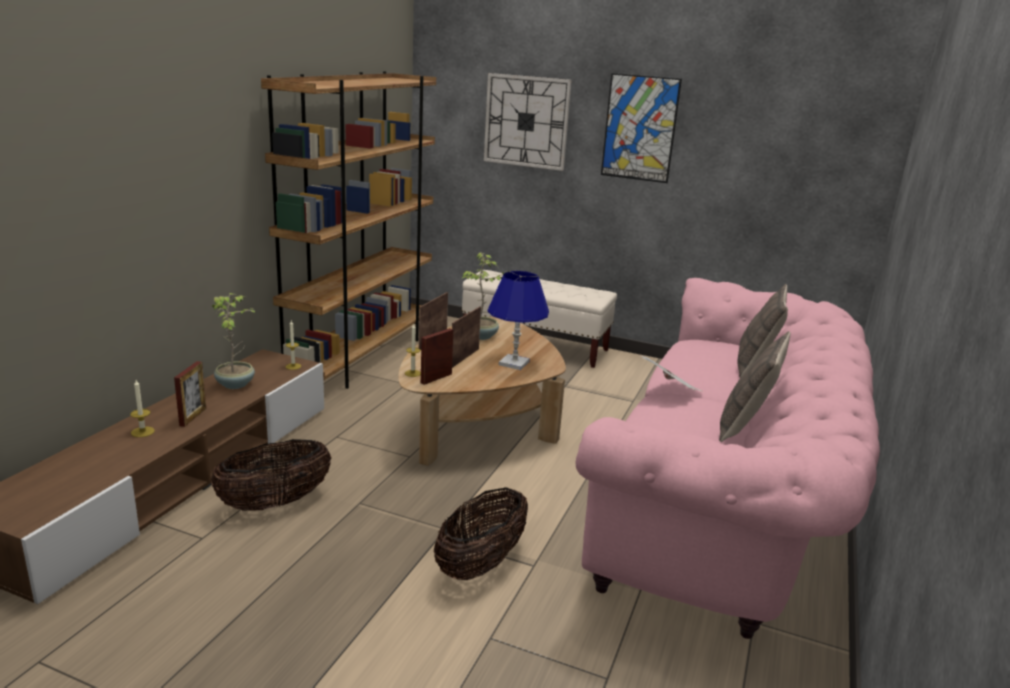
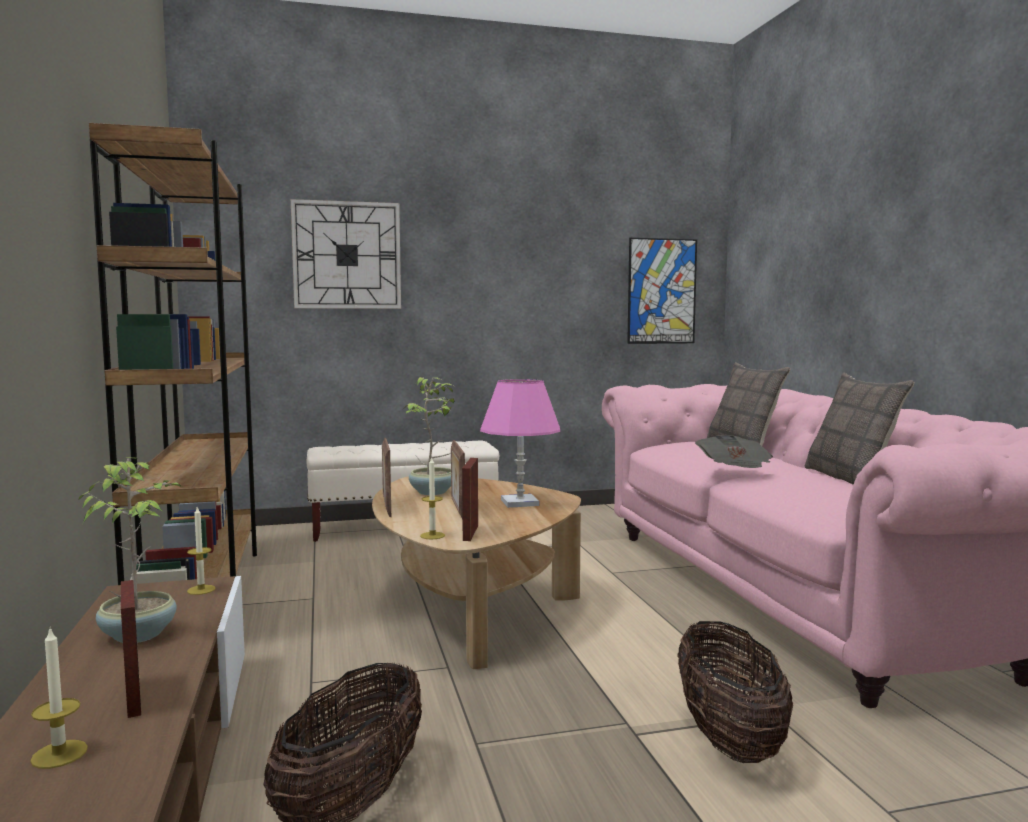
camera: 35 degrees left, 15 degrees down
(514, 363) = (520, 502): blue table lamp -> pink table lamp
(640, 128) = (484, 253): picture -> picture (661, 291)

